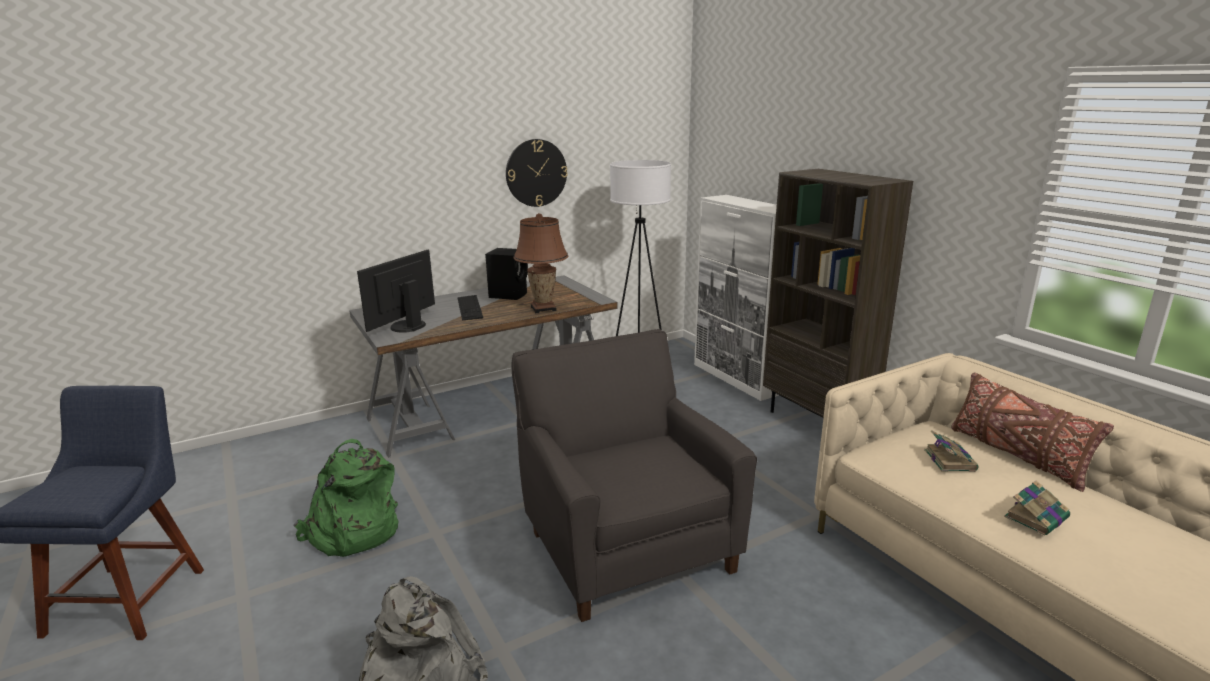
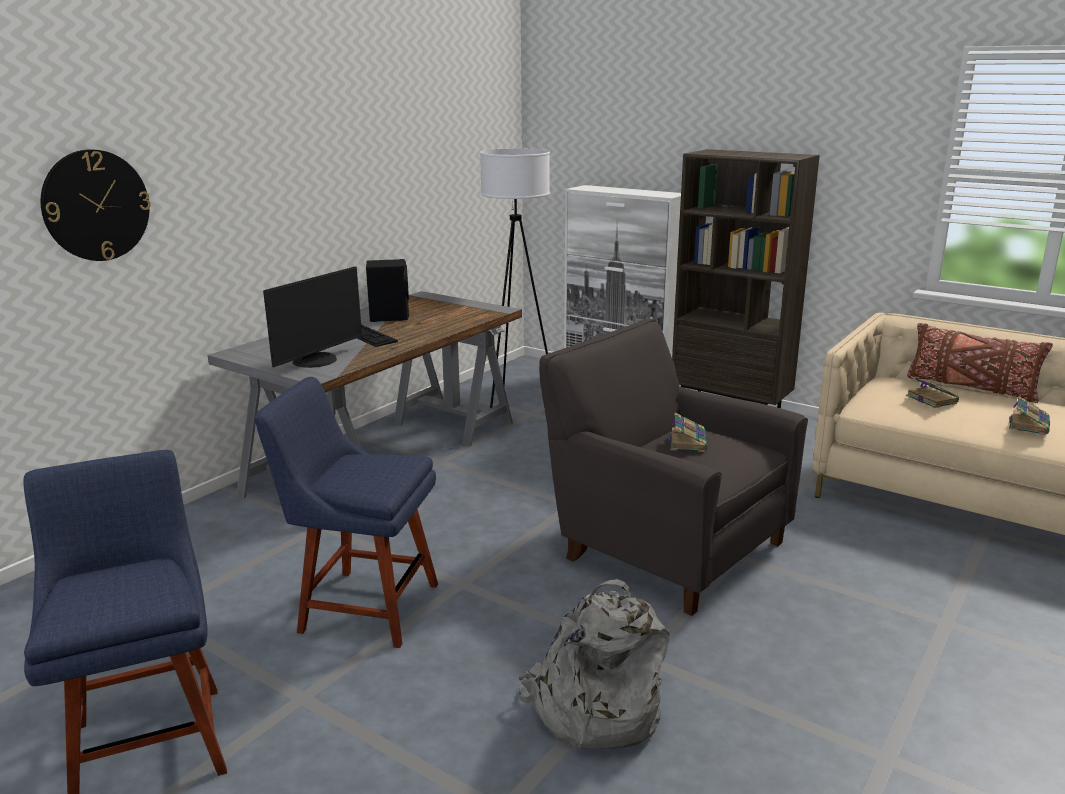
camera: 25 degrees left, 0 degrees up
(352, 532) = (363, 606): green backpack -> blue chair
(406, 326) = (316, 361): monitor -> monitor turned 150 degrees counterclockwise
(536, 173) = (389, 168): wall clock -> wall clock (96, 205)
(543, 309) = (452, 325): brown table lamp -> none
(636, 454) = (687, 442): none -> book

